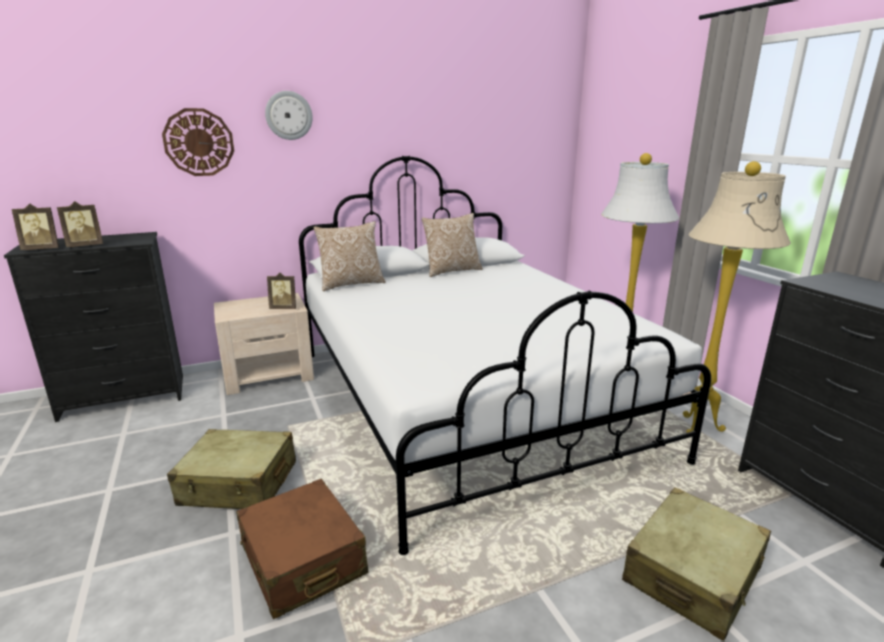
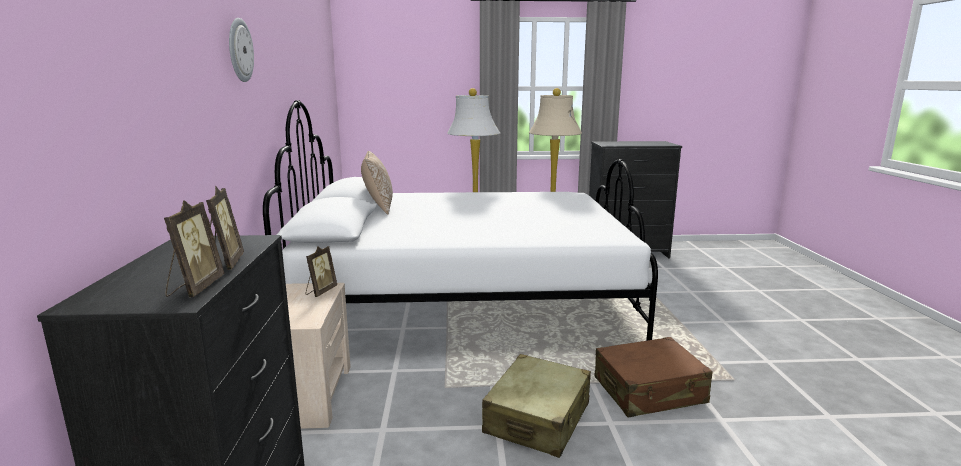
camera: 70 degrees left, 5 degrees down
(199, 142) = (191, 85): wall clock -> none
(351, 284) = (367, 237): pillow -> none
(692, 574) = (671, 288): beige suitcase -> none

